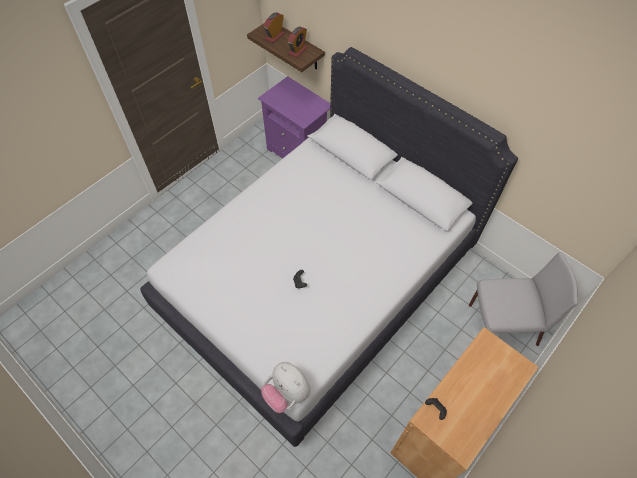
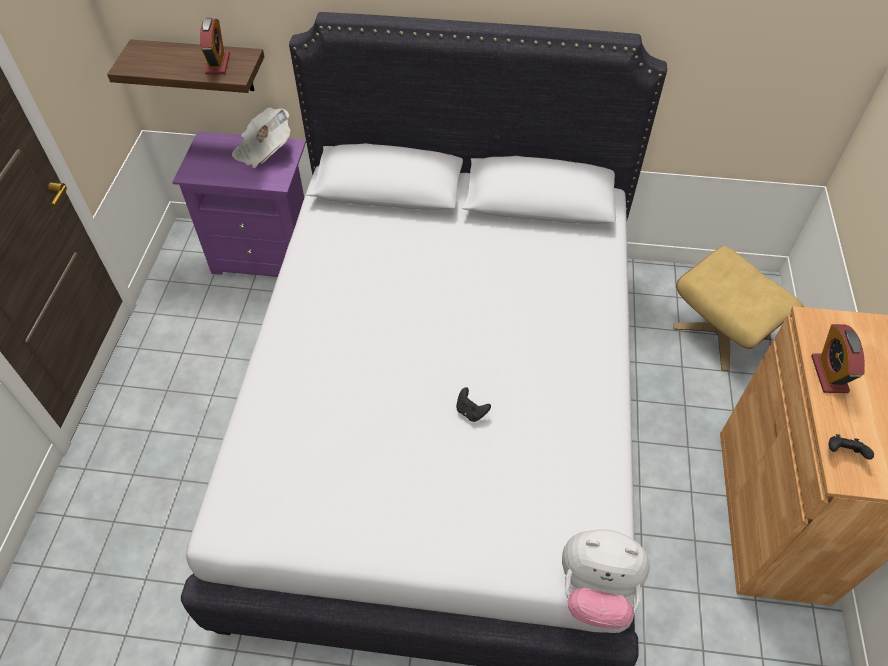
camera: 35 degrees left, 5 degrees down
(274, 36) = (160, 59): alarm clock -> alarm clock (829, 374)
(309, 101) = (264, 151): none -> newspaper
(501, 325) = (722, 331): grey chair -> beige ottoman

